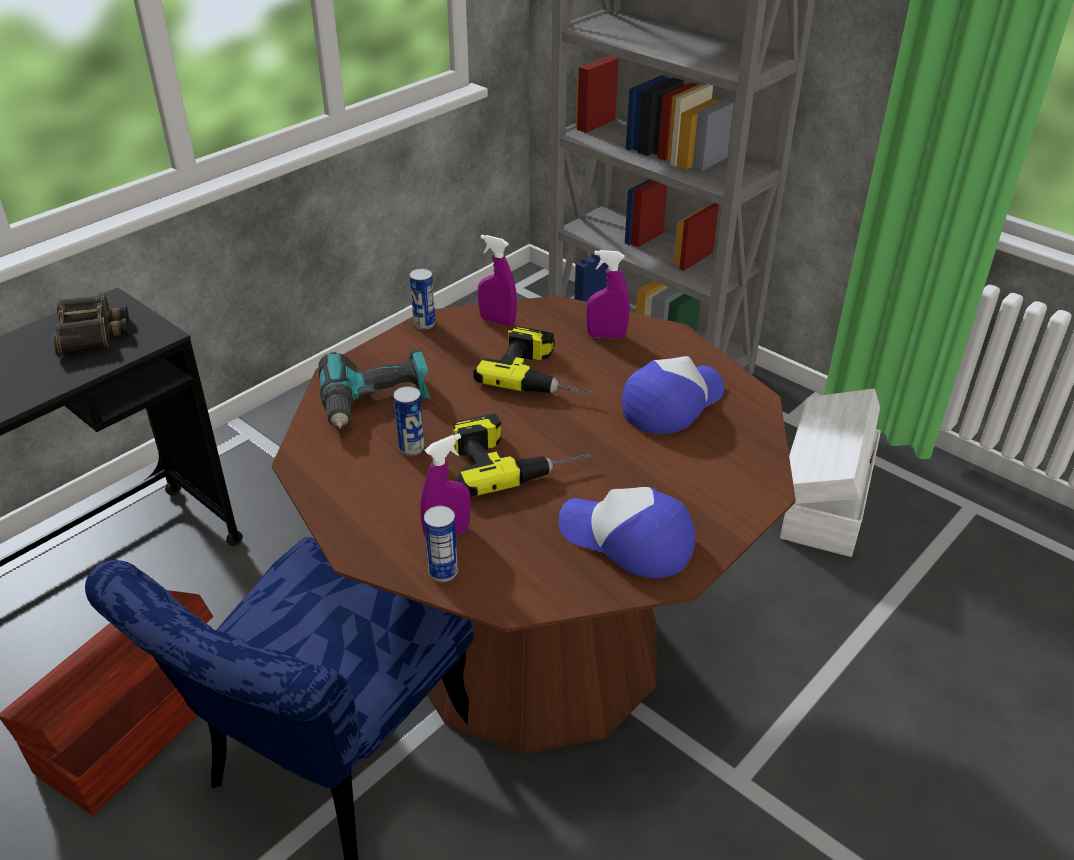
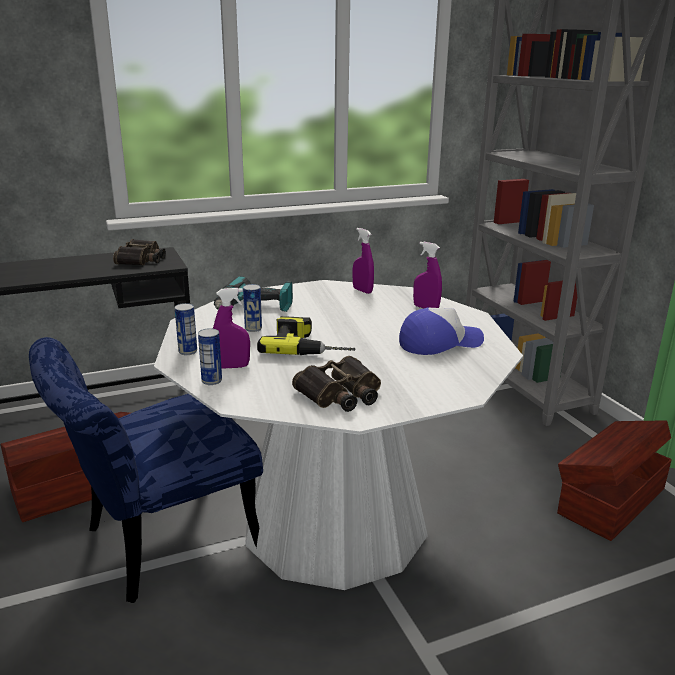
camera: 25 degrees right, 15 degrees down
(424, 324) = (317, 284): can -> can (188, 351)
(535, 644) = (335, 521): brown dining table -> white dining table
(545, 374) = (368, 316): power drill -> none
(627, 540) = (341, 394): cap -> binoculars
(824, 500) = (609, 500): white storage box -> brown storage box

